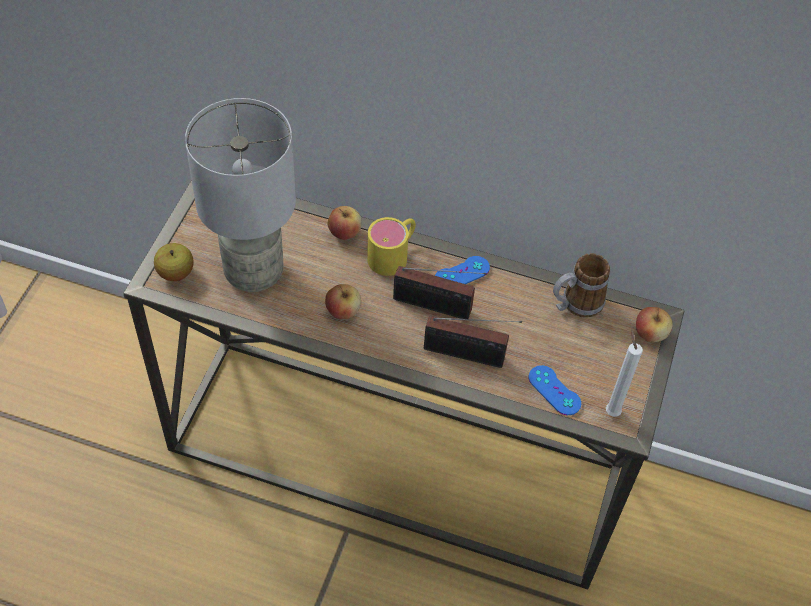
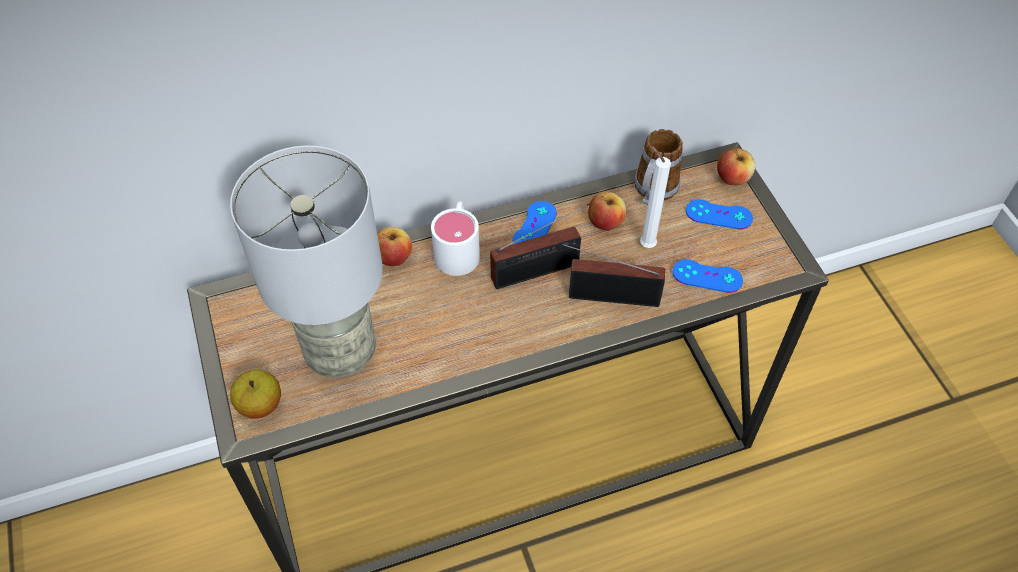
camera: 35 degrees left, 0 degrees up
(343, 311) = (461, 331): apple -> apple (605, 222)
(393, 254) = (458, 248): yellow mug -> white mug
(468, 355) = (608, 295): radio -> radio turned 150 degrees counterclockwise
(611, 353) = (719, 214): none -> blue game controller
(611, 410) = (765, 262): white candle -> white candle (645, 244)

